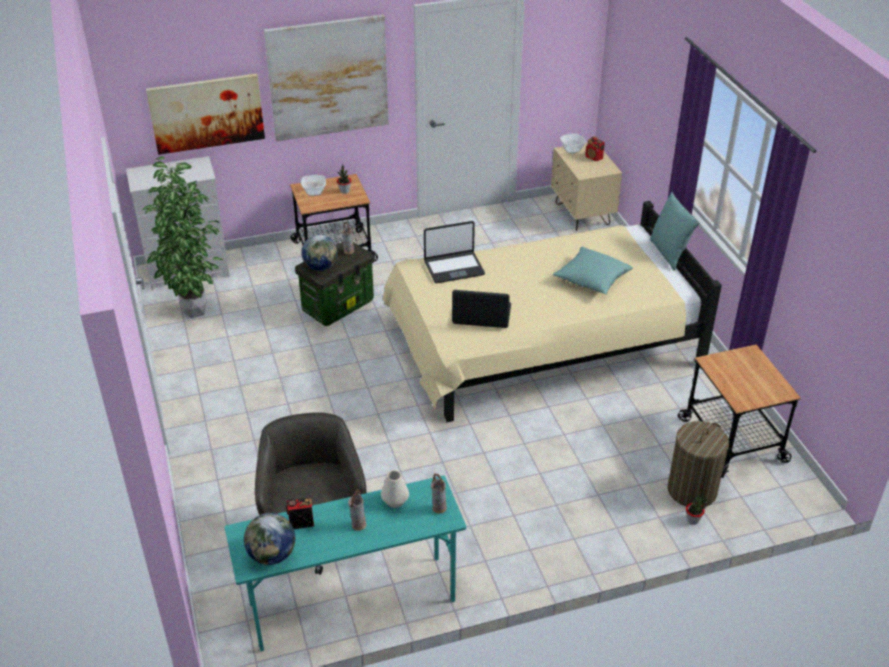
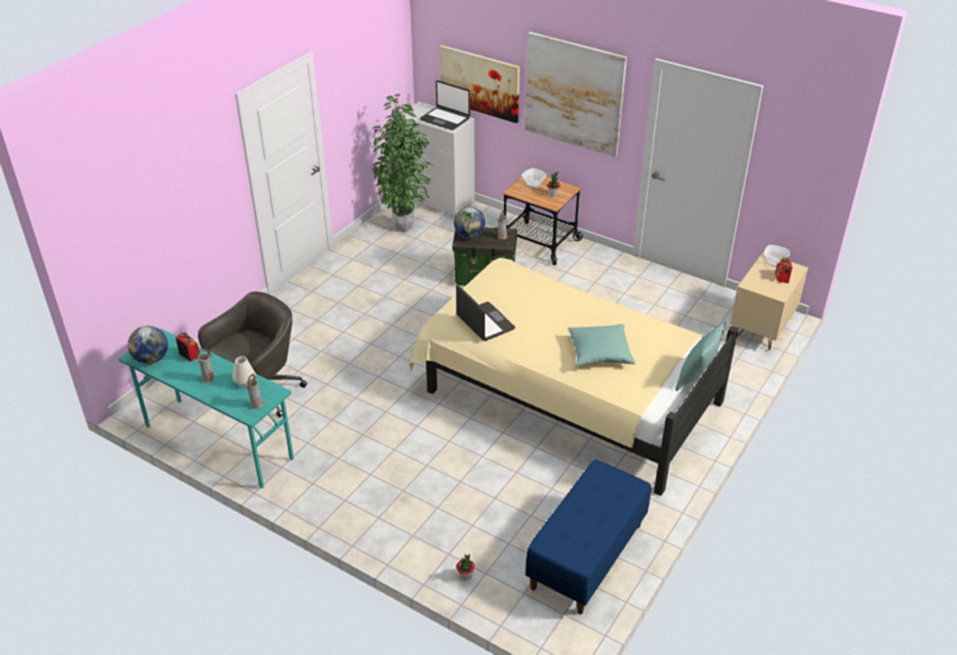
camera: 50 degrees right, 0 degrees up
(454, 268) = (523, 283): laptop -> laptop (445, 119)
(692, 490) = (499, 559): laundry basket -> none
(733, 440) = (587, 556): cart -> blue bench

